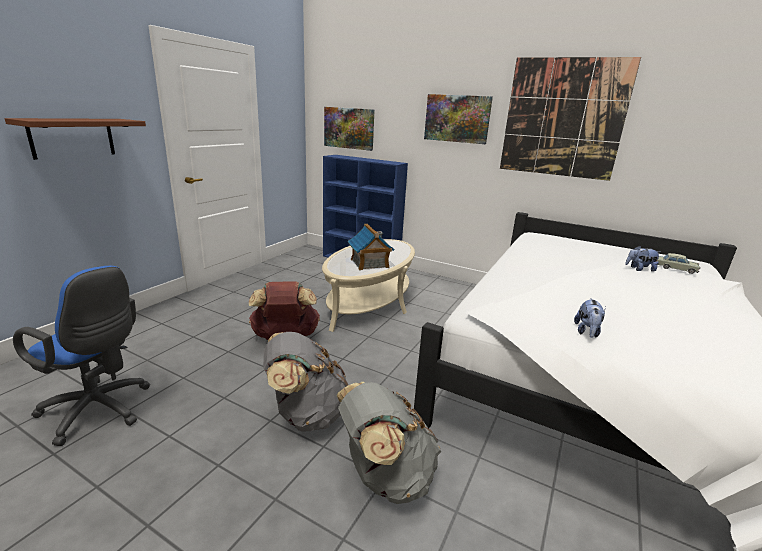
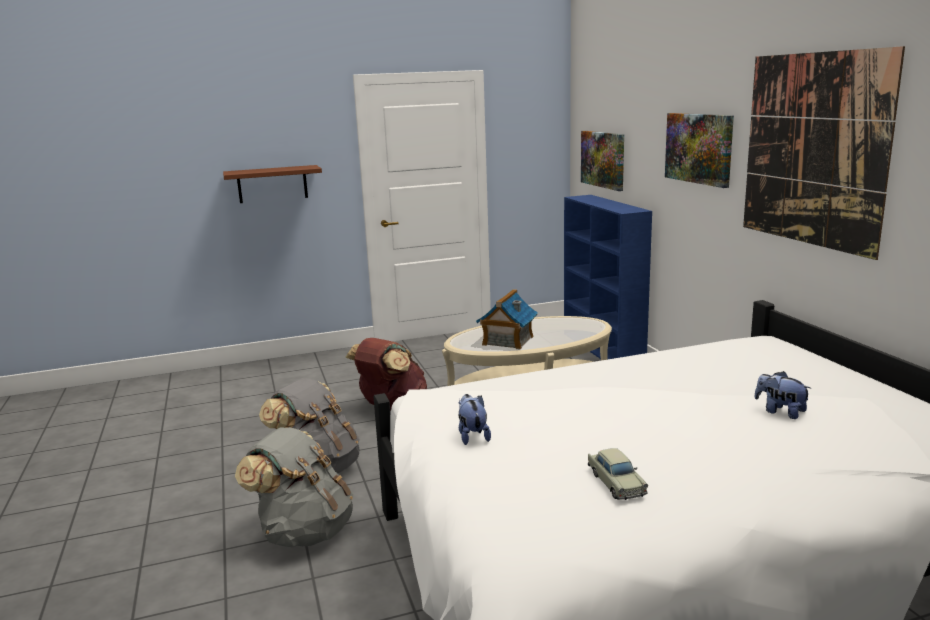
camera: 45 degrees right, 5 degrees down
(100, 411) = (209, 416): blue office chair -> none
(587, 332) = (472, 436): plush toy -> plush toy turned 105 degrees clockwise
(675, 268) = (850, 425): beige toy car -> beige toy car (616, 482)

